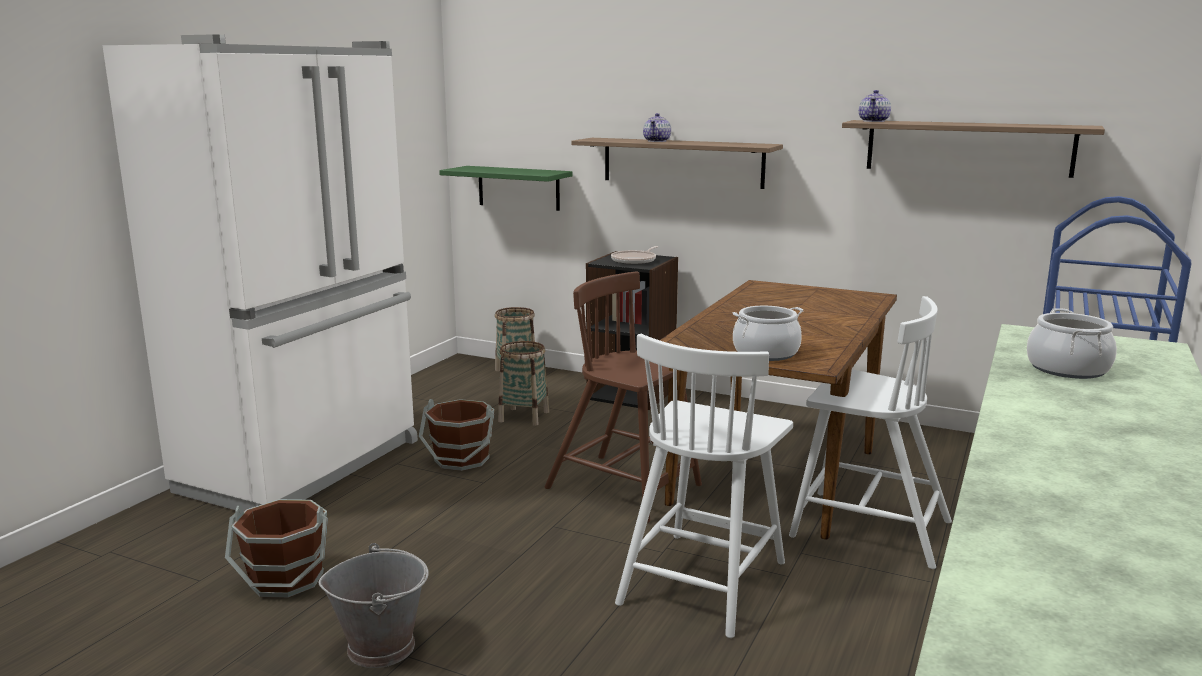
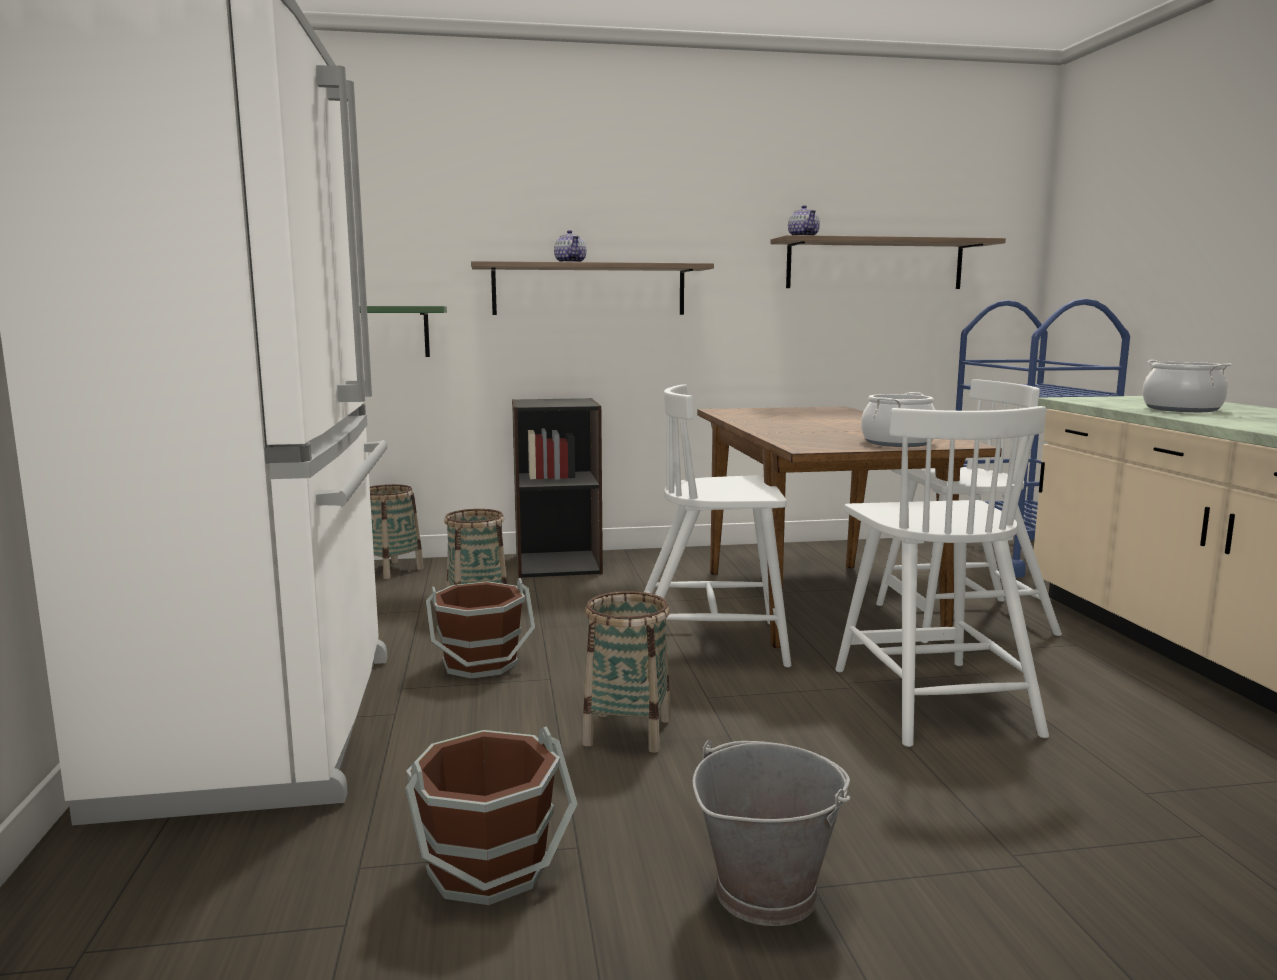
camera: 35 degrees left, 5 degrees down
(468, 532) = (628, 731): none -> basket
(626, 488) = (710, 643): brown chair -> white chair
(635, 261) = (561, 402): frying pan -> none

